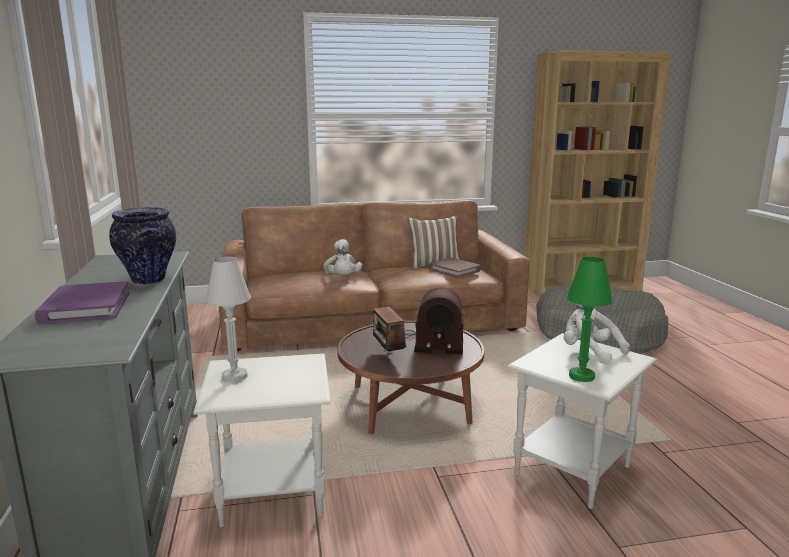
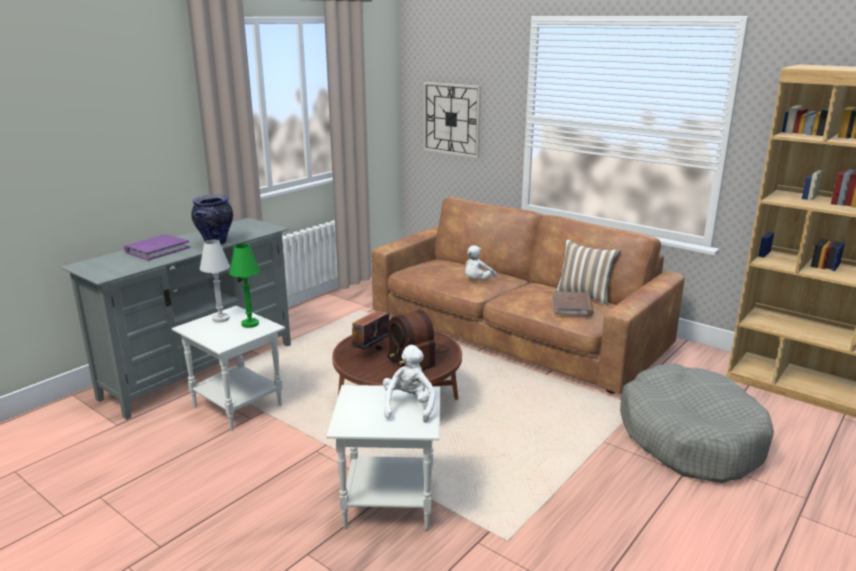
camera: 50 degrees right, 5 degrees up
(210, 126) = (451, 119): none -> wall clock
(581, 376) = (352, 415): green table lamp -> green table lamp (250, 324)

